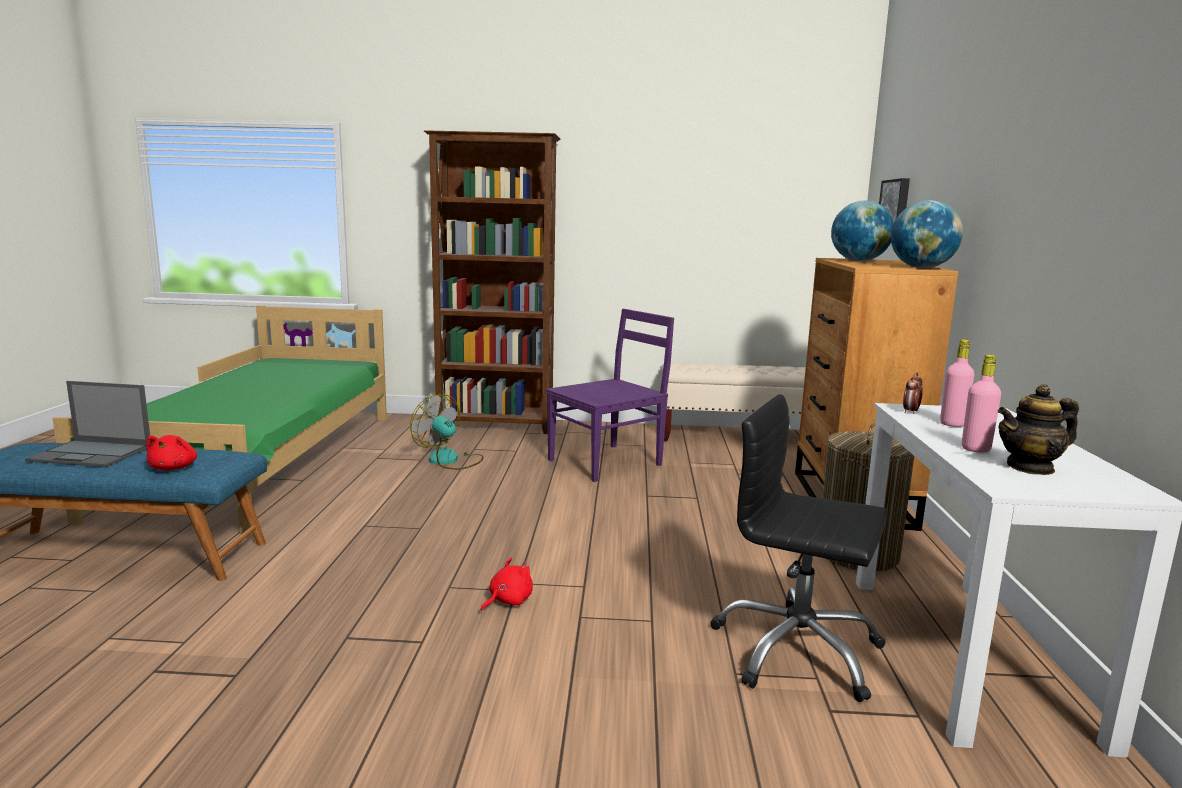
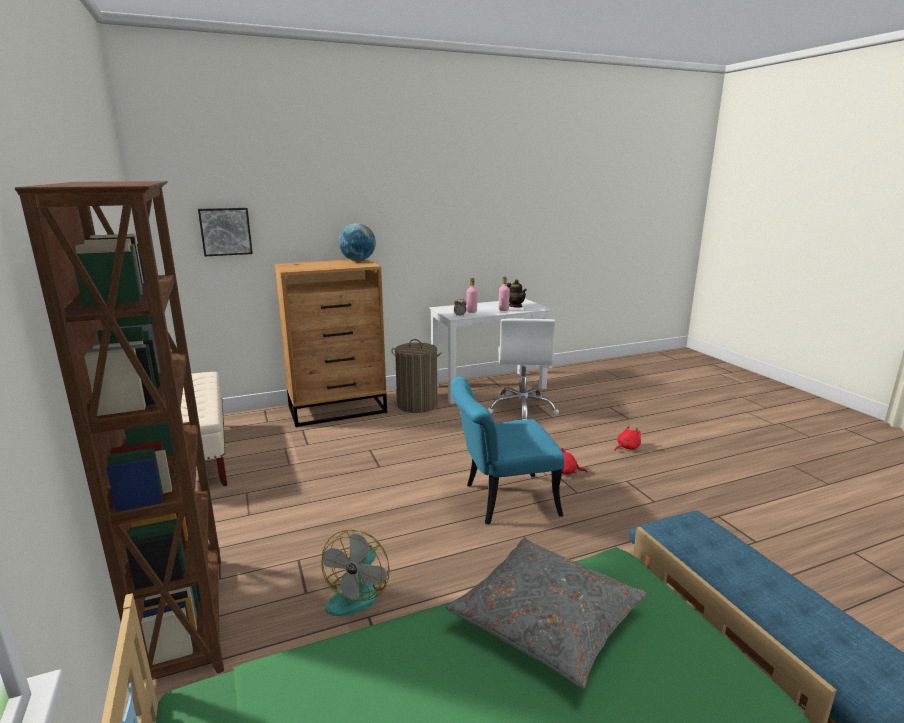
camera: 115 degrees left, 5 degrees up
(92, 454) = (784, 605): laptop -> none
(174, 468) = (718, 535): red plush toy -> red plush toy (626, 447)
(256, 403) = (546, 619): none -> grey pillow
(496, 536) = (501, 500): none -> turquoise chair
(607, 462) = (309, 499): purple chair -> none
(796, 650) = (522, 409): black office chair -> white office chair
(859, 261) = (313, 266): globe -> none

